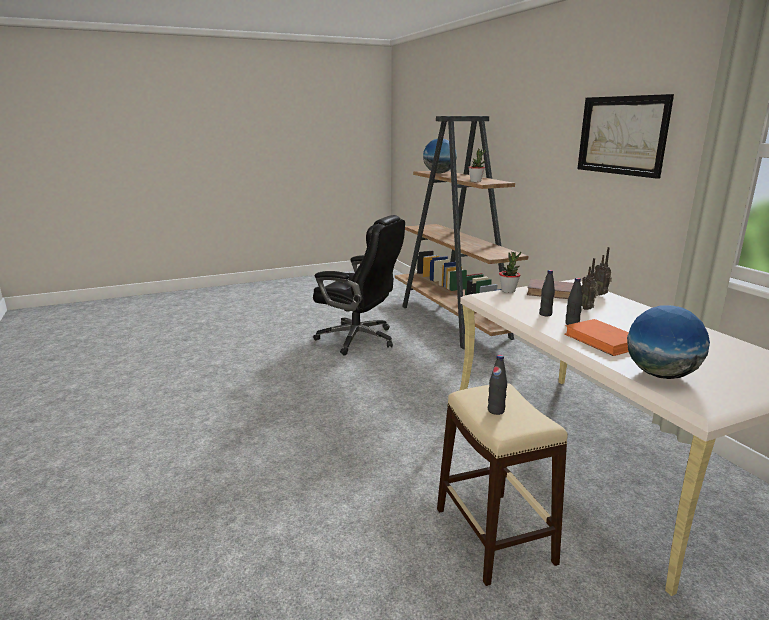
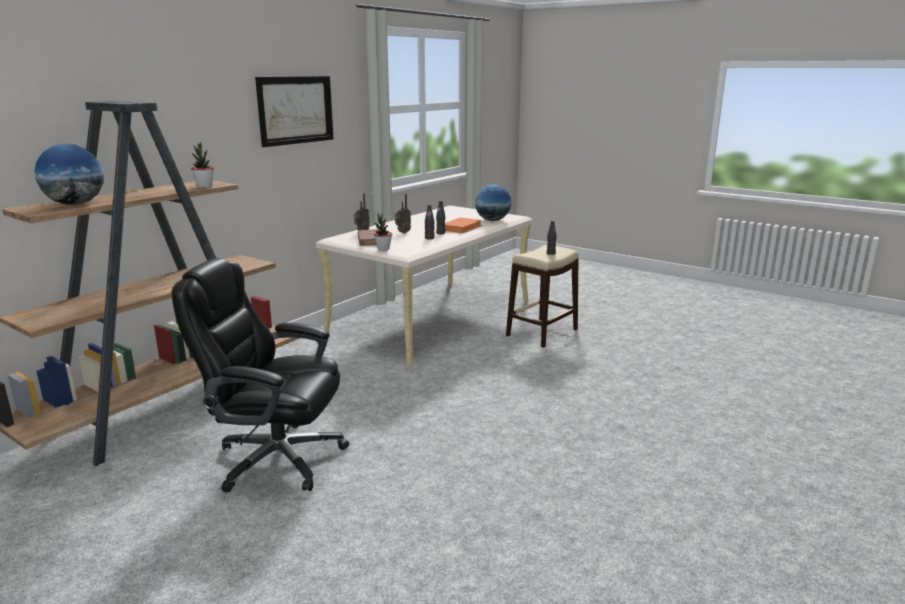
camera: 120 degrees left, 0 degrees up
(358, 339) = (276, 458): black office chair -> black office chair turned 75 degrees counterclockwise

